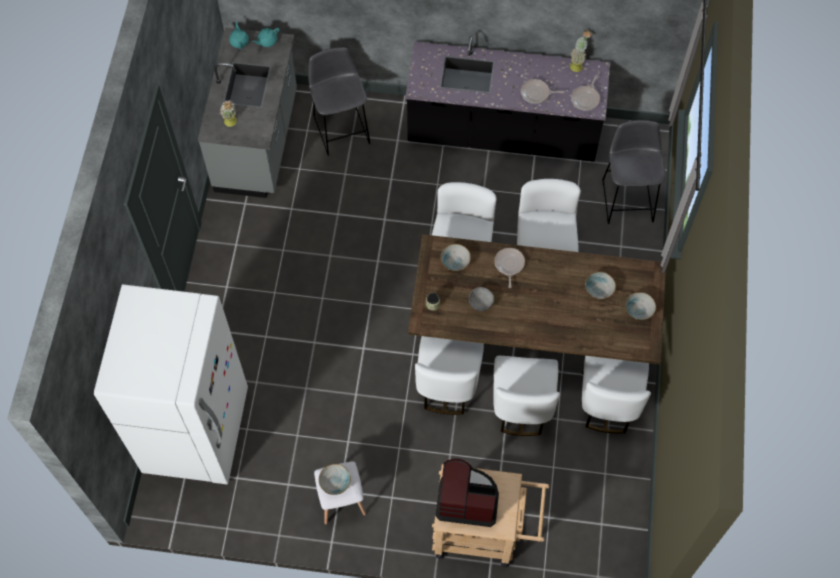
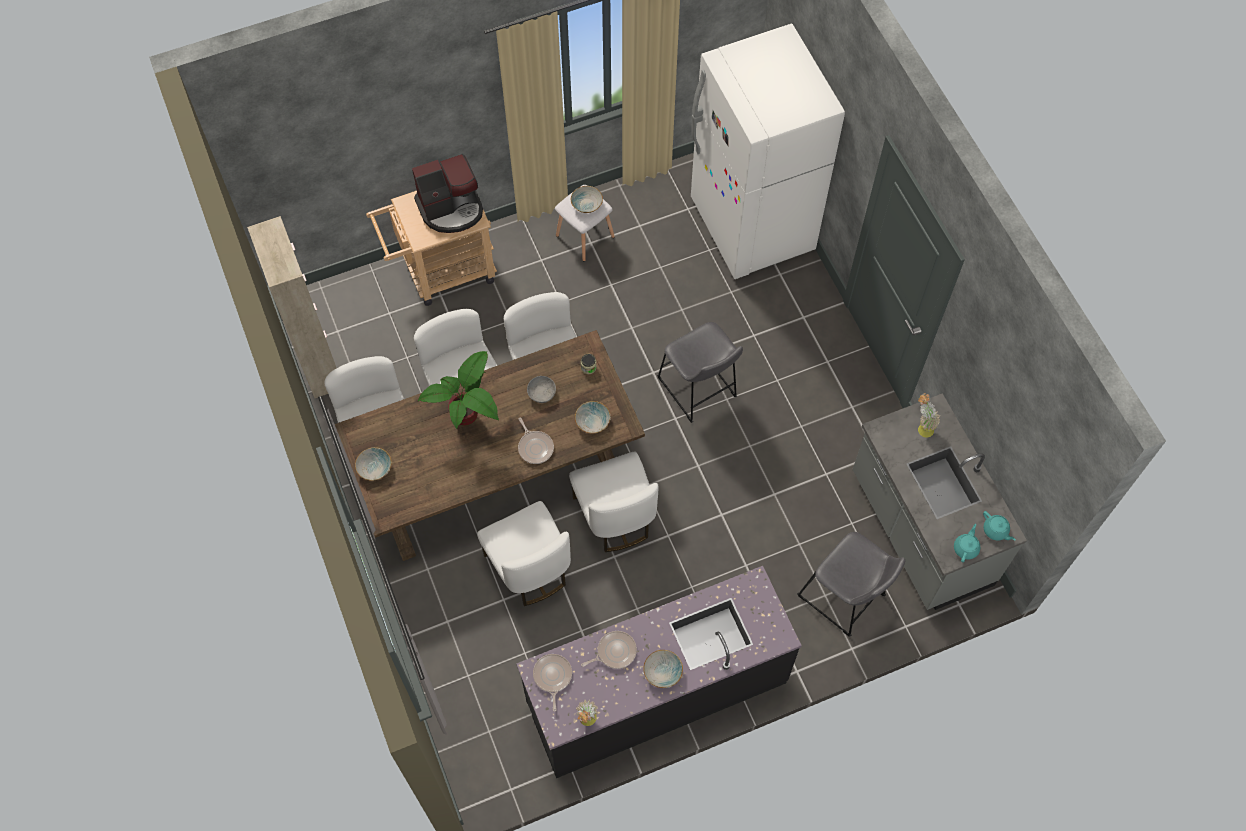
camera: 150 degrees right, 0 degrees up
(547, 311) = (469, 419): none -> potted plant
(599, 289) = (427, 469): bowl -> bowl (662, 672)
(627, 197) = (468, 688): grey stool -> grey stool (698, 391)
(630, 499) = (319, 365): none -> beige cabinet

